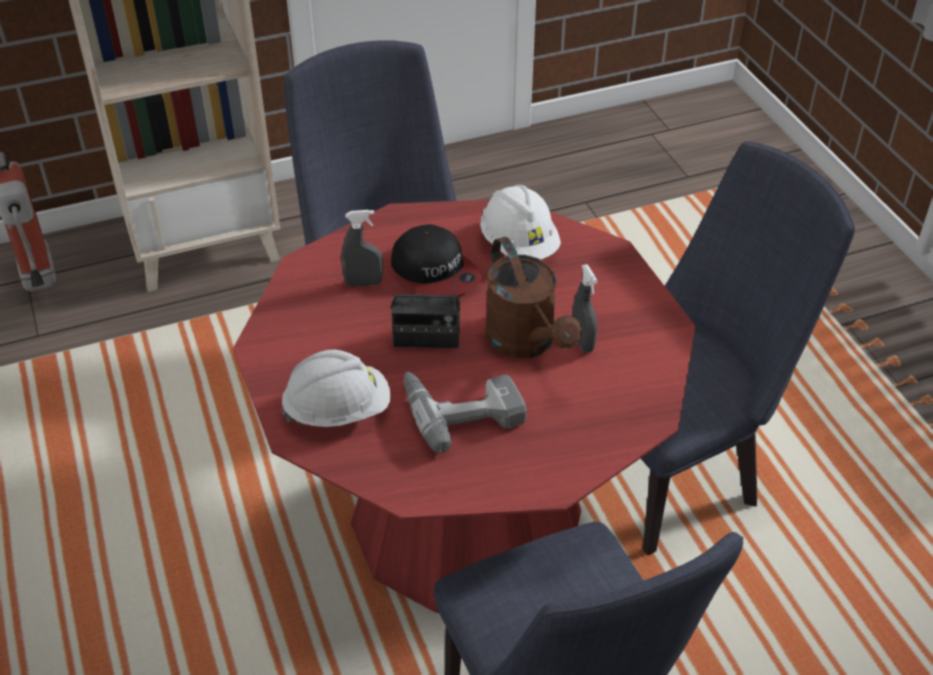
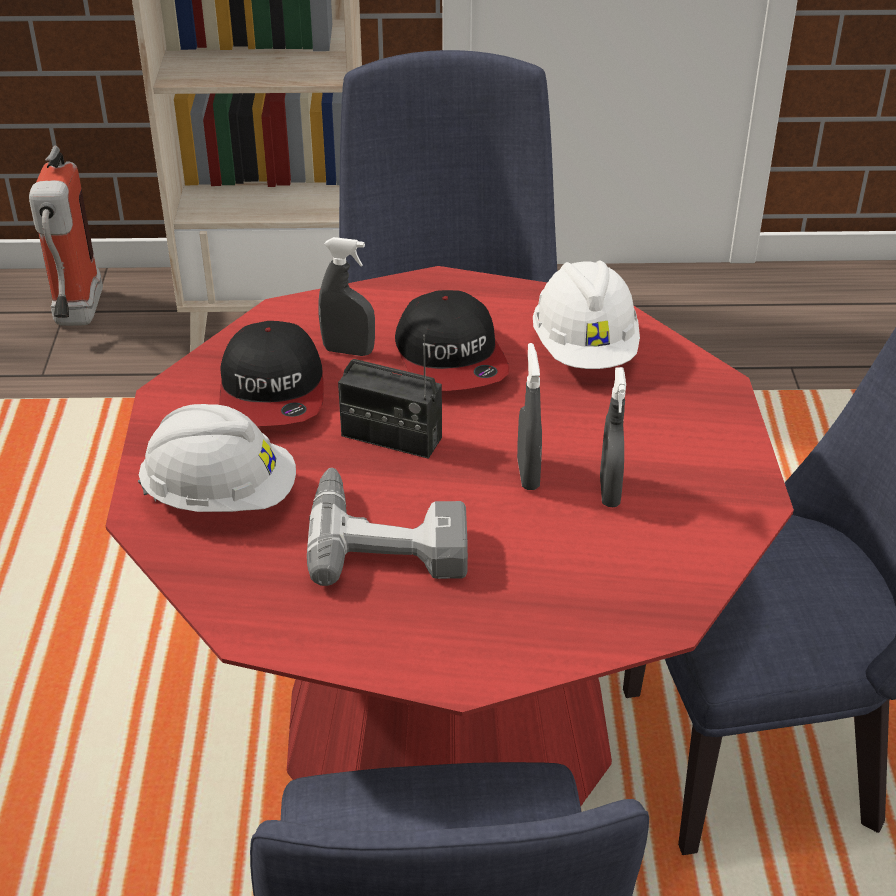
camera: 20 degrees right, 5 degrees down
(329, 326) = (273, 392): none -> cap
(527, 343) = (528, 474): brown watering can -> grey spray bottle

